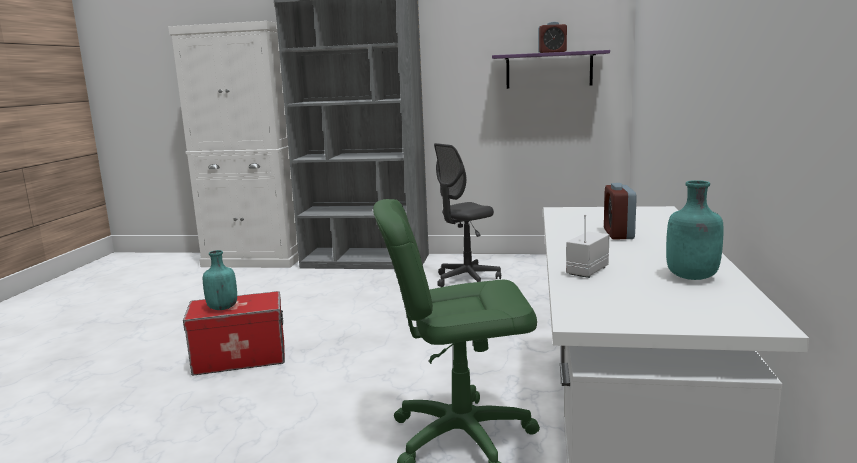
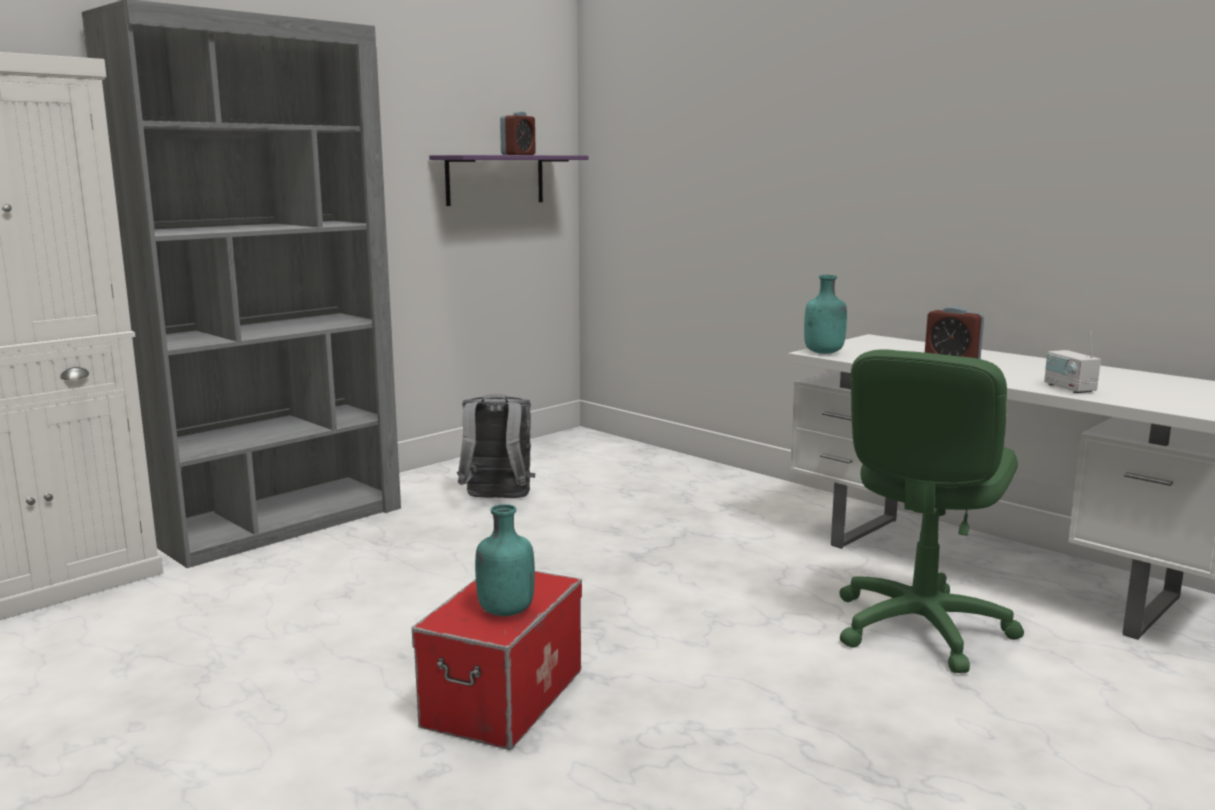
camera: 55 degrees left, 0 degrees up
(466, 280) = (497, 500): grey office chair -> grey backpack
(691, 277) = (1121, 376): turquoise bottle -> turquoise bottle (824, 353)

